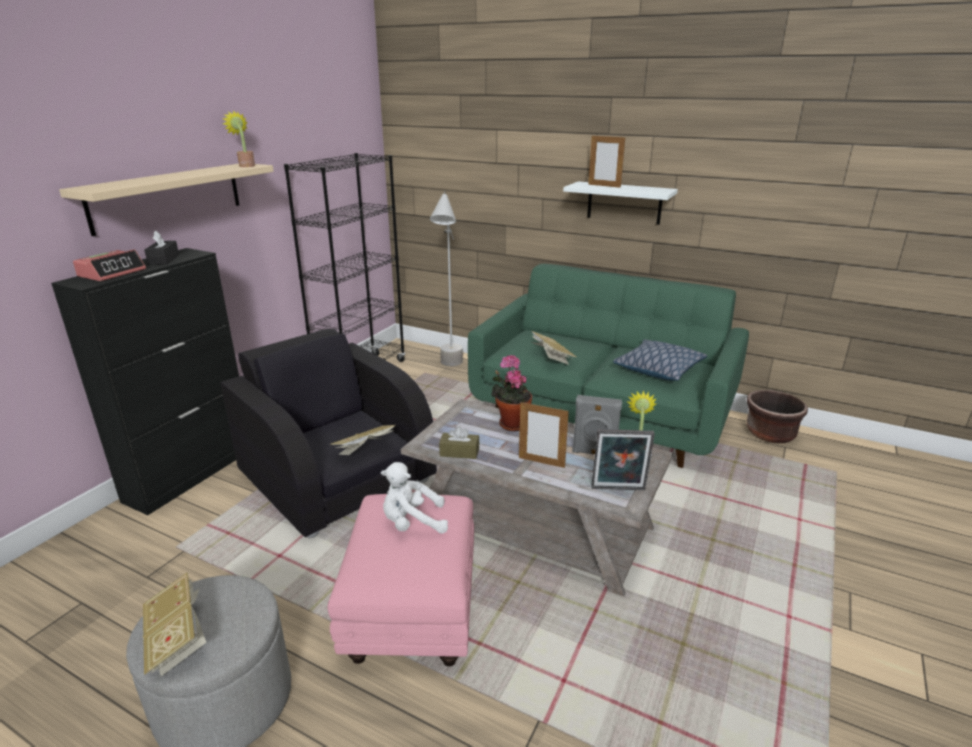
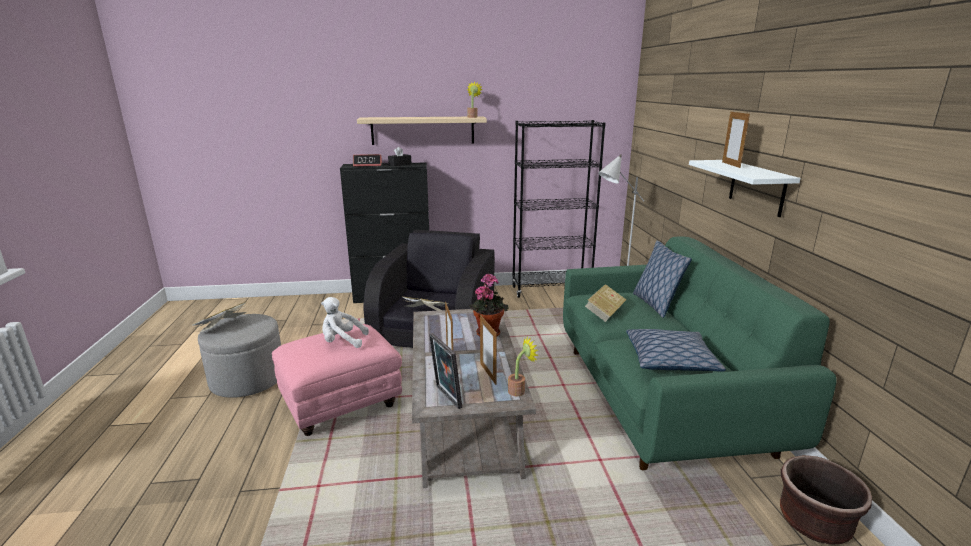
camera: 55 degrees right, 5 degrees down
(412, 523) = (342, 341): white plush toy -> white plush toy turned 45 degrees counterclockwise
(459, 452) = (429, 328): brown tissue box -> none
(560, 335) = (655, 304): none -> pillow
(594, 453) = (488, 374): grey speaker -> picture frame

